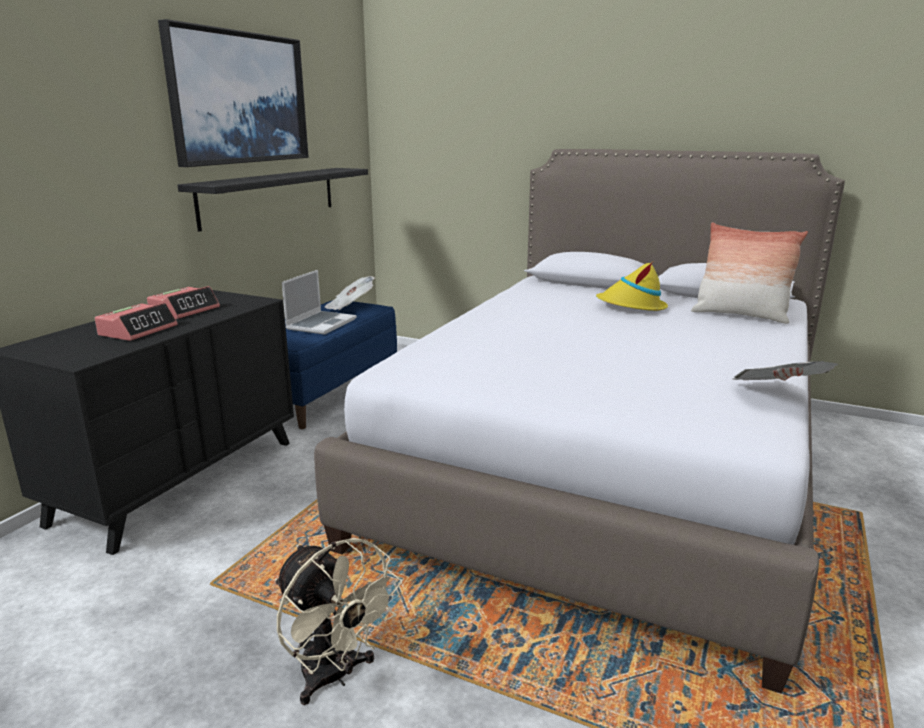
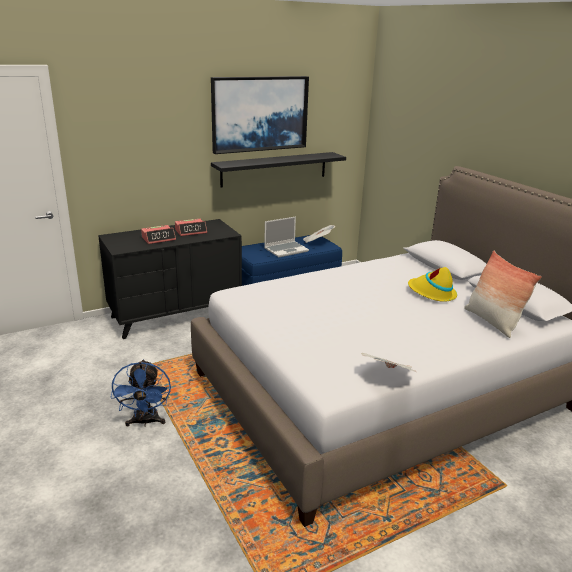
camera: 35 degrees right, 5 degrees up
(335, 676) = (145, 422): beige fan -> blue fan

